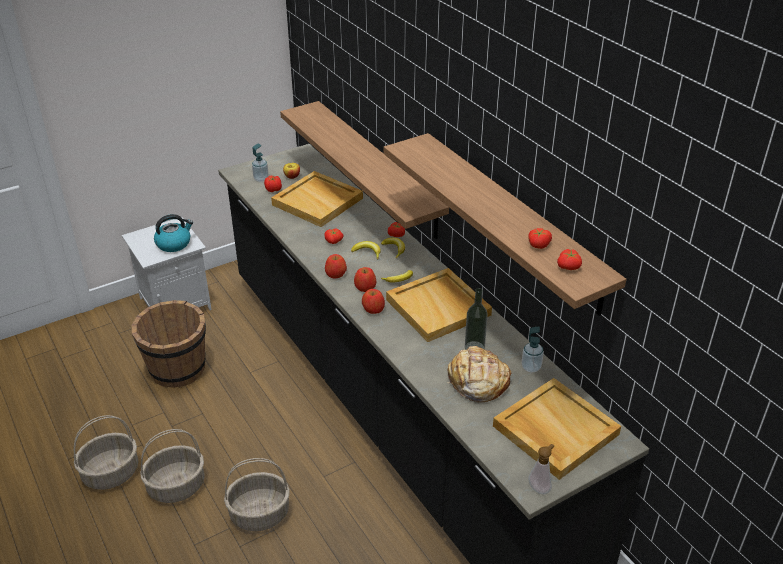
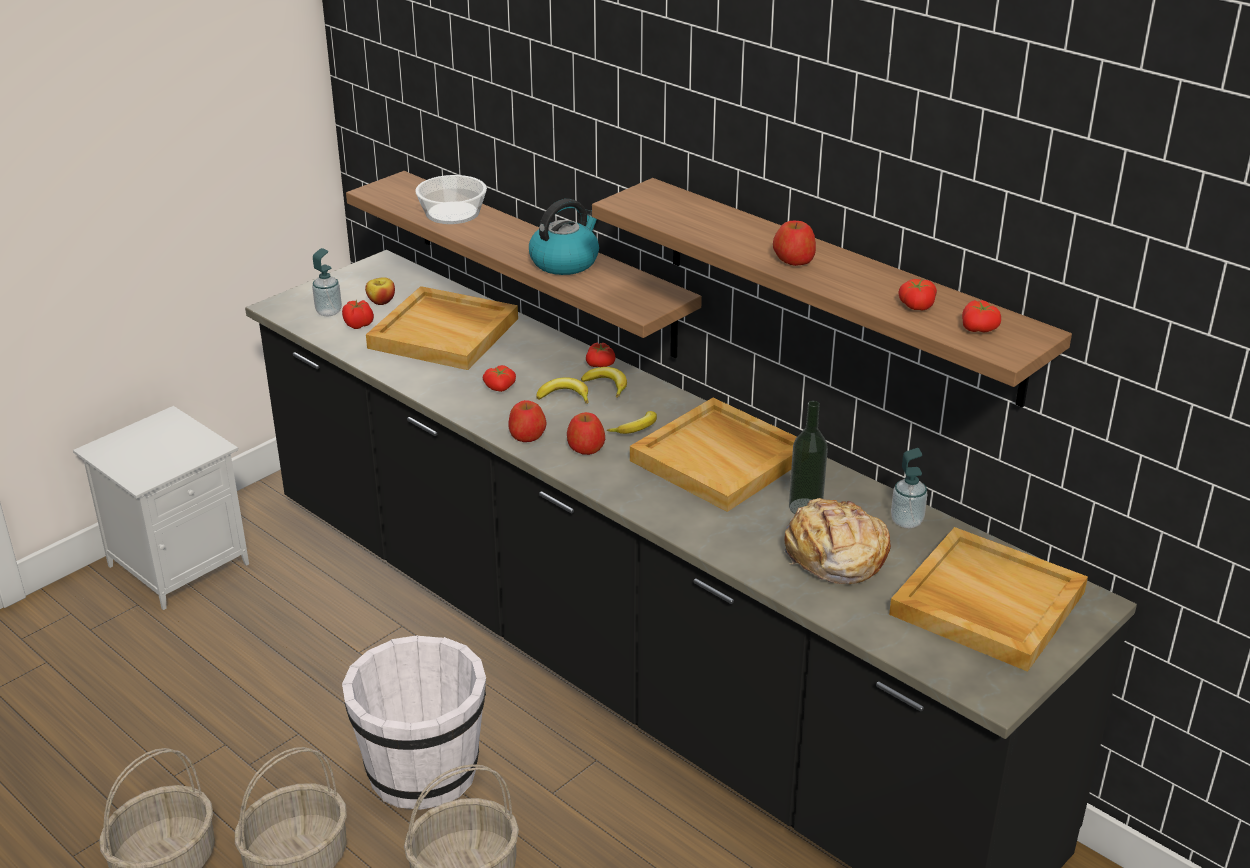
camera: 15 degrees left, 5 degrees down
(174, 243) = (178, 449): kettle -> kettle (565, 262)
(177, 370) = (224, 671): brown bucket -> none
(259, 448) = (423, 771): none -> white bucket
(332, 132) = (452, 212): none -> bowl
(373, 309) = (615, 477): apple -> apple (793, 260)
(540, 488) = (1004, 688): soap dispenser -> none

